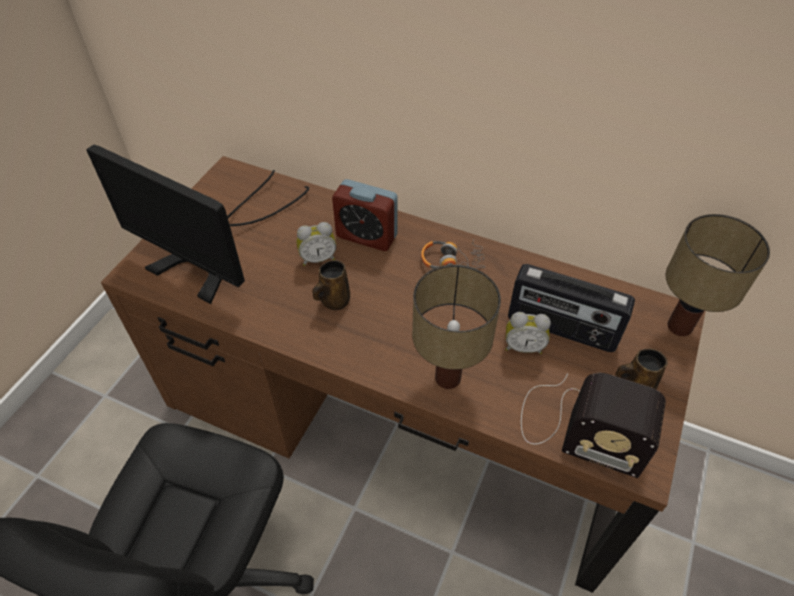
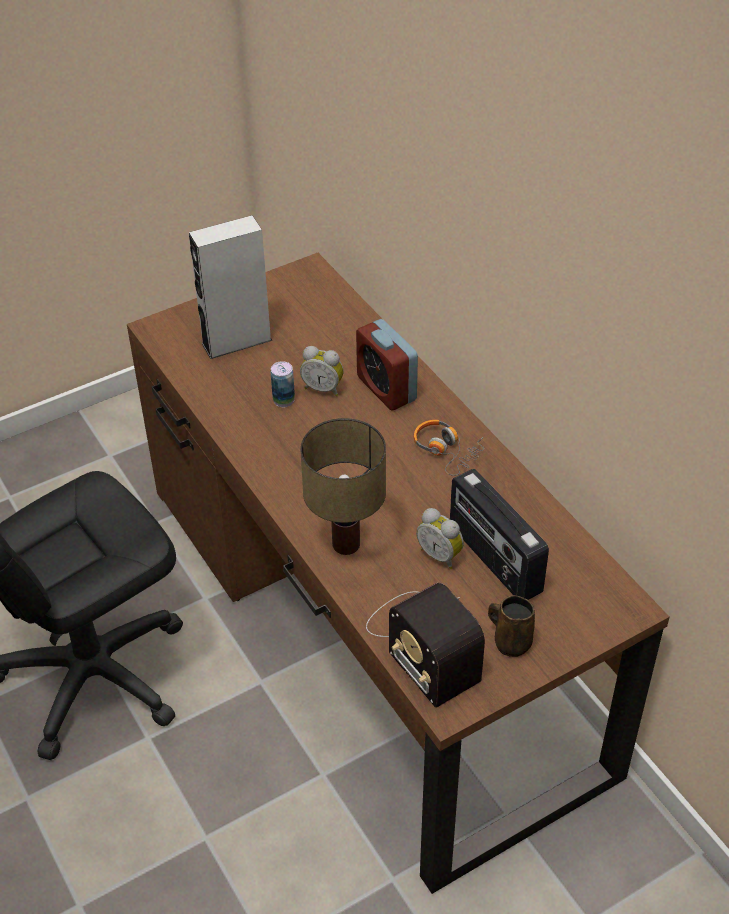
camera: 35 degrees right, 5 degrees down
(214, 253) = (236, 341): monitor -> grey speaker
(294, 283) = (283, 400): none -> can
(333, 301) = (304, 432): brown mug -> none
(680, 327) = (617, 619): table lamp -> none

